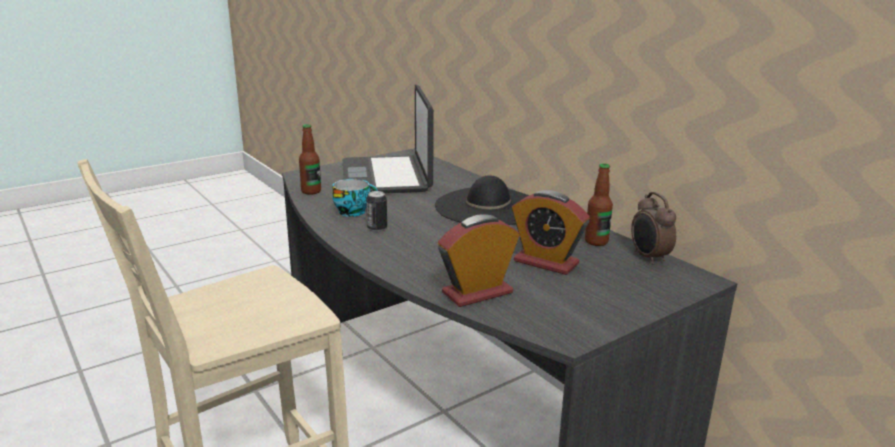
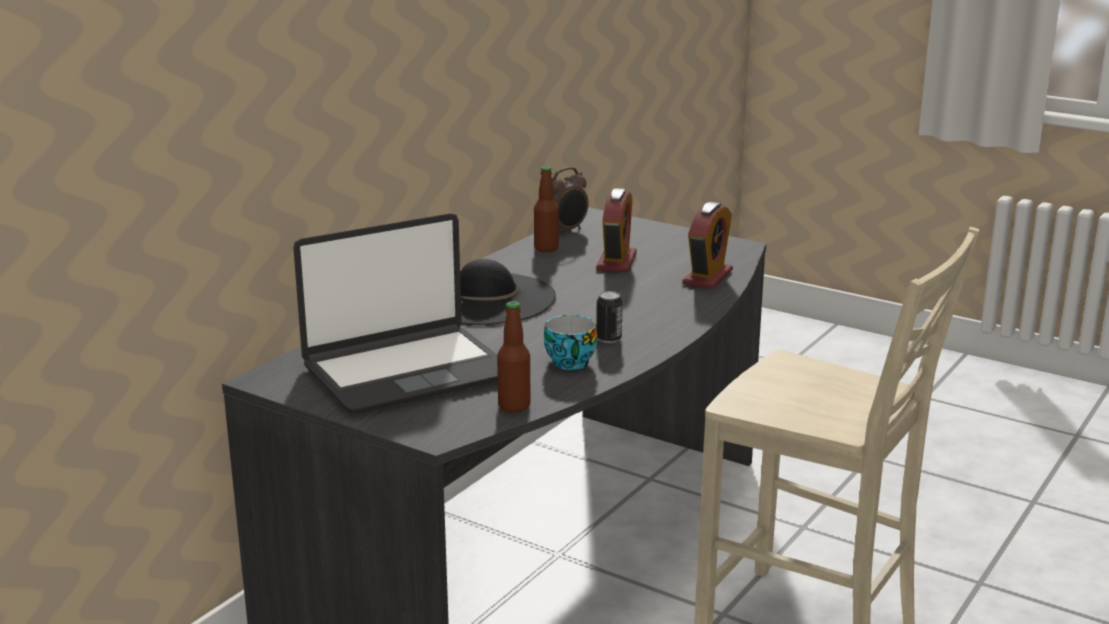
camera: 110 degrees left, 0 degrees up
(477, 293) = (707, 277): alarm clock -> alarm clock turned 105 degrees counterclockwise

